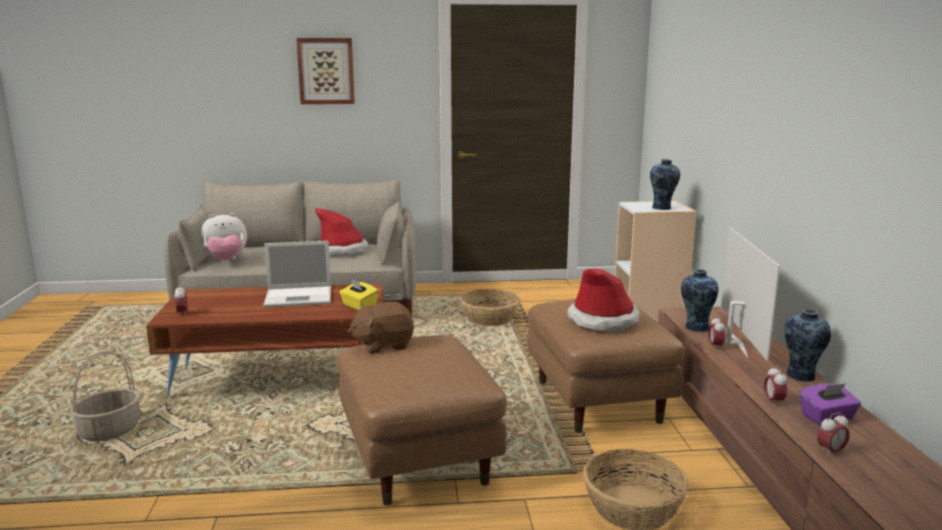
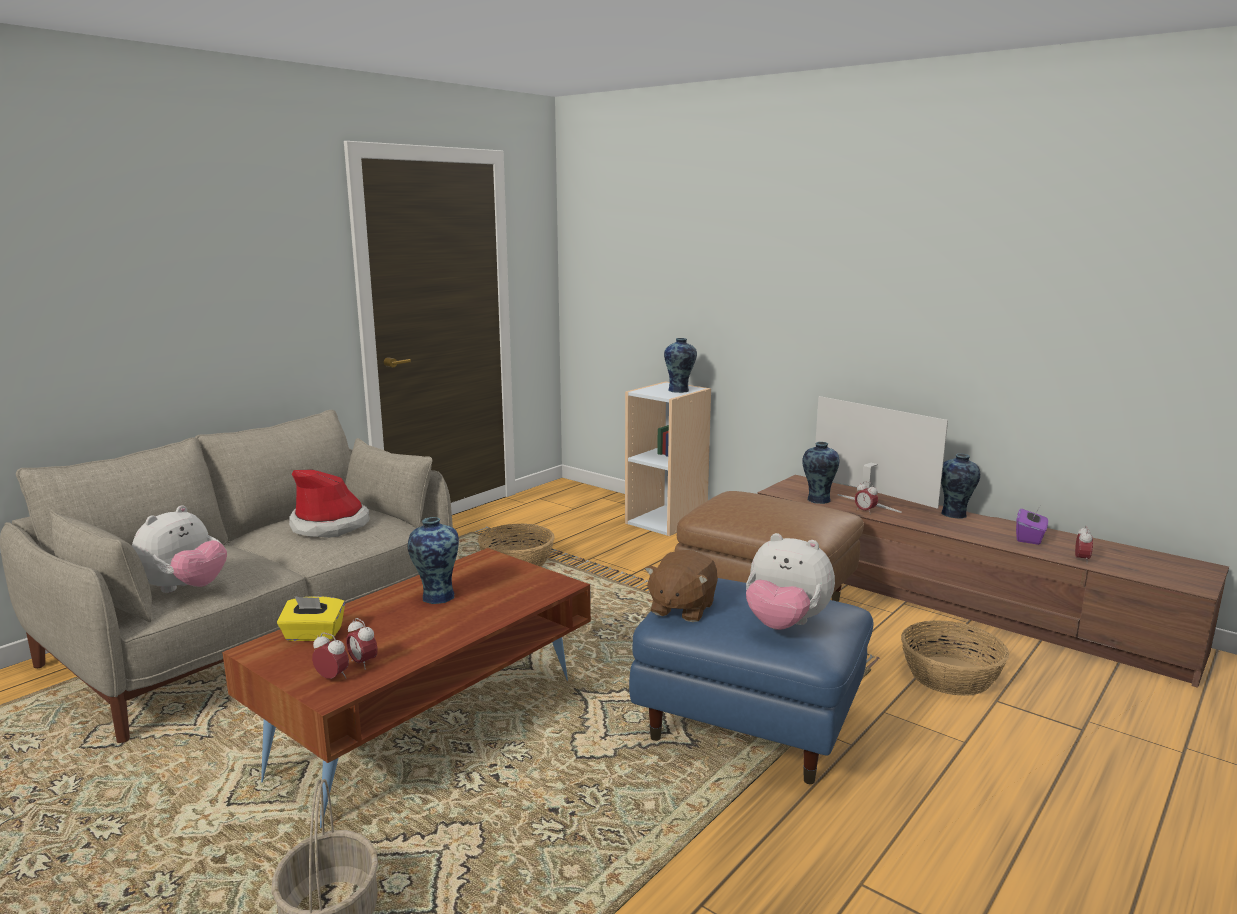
camera: 45 degrees left, 0 degrees up
(300, 297) = (436, 596): laptop -> vase
(326, 71) = (198, 257): picture -> none
(359, 306) = (536, 581): yellow tissue box -> yellow tissue box (313, 635)
(407, 375) = (785, 624): none -> plush toy
(419, 461) = (750, 729): brown ottoman -> blue ottoman
(602, 320) = (784, 514): hat -> none
(773, 402) = (986, 539): alarm clock -> alarm clock (363, 663)

